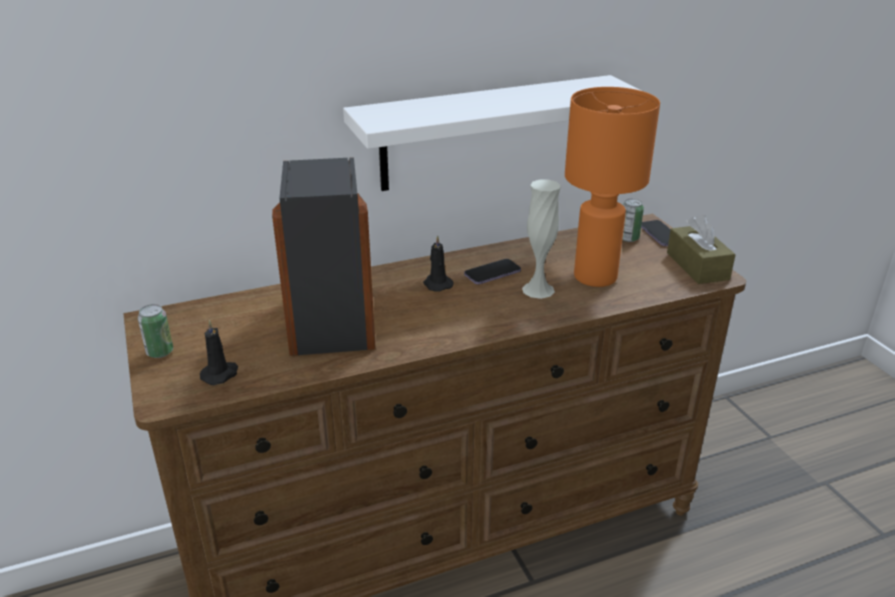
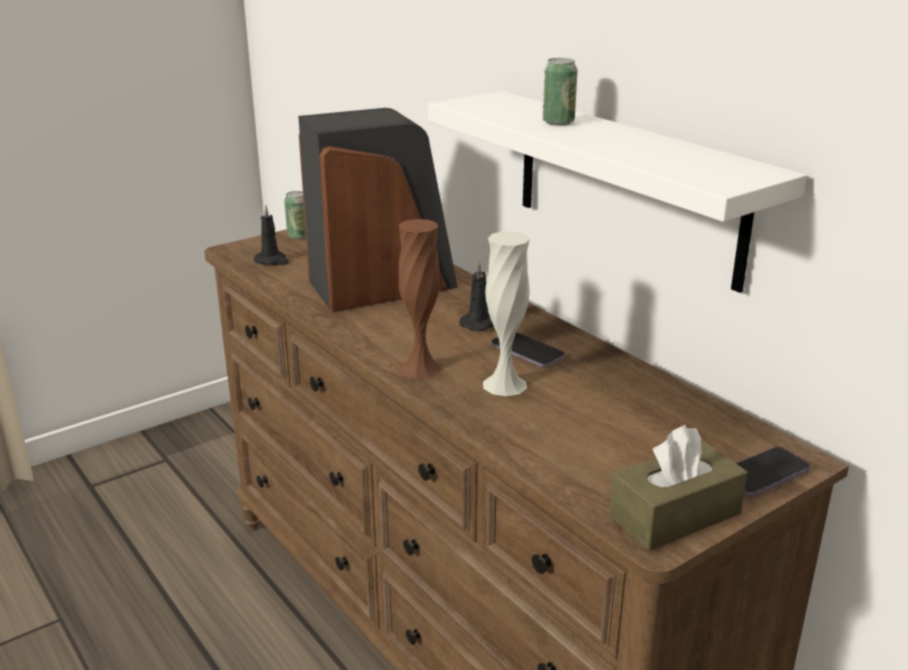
camera: 75 degrees right, 5 degrees down
(501, 318) = (420, 368): none -> brown vase
(596, 277) = (568, 424): orange table lamp -> none
(628, 238) = (722, 444): can -> can (558, 122)

